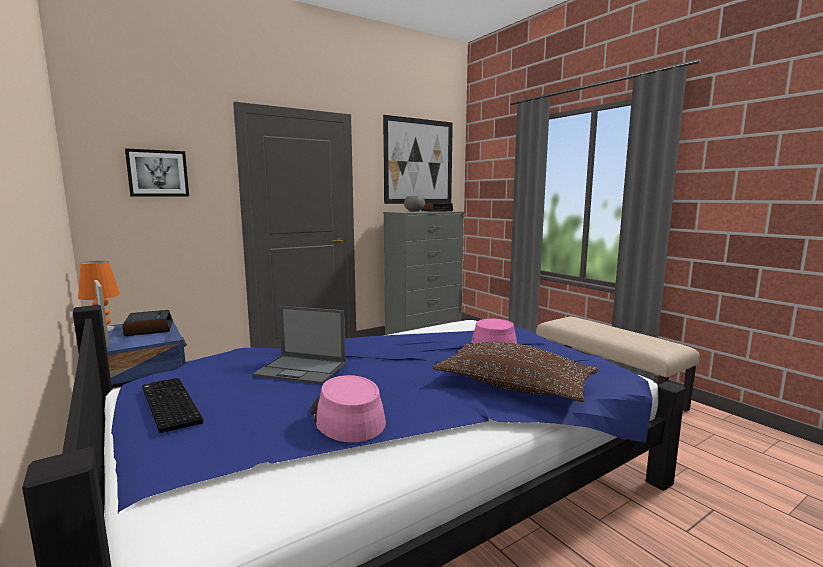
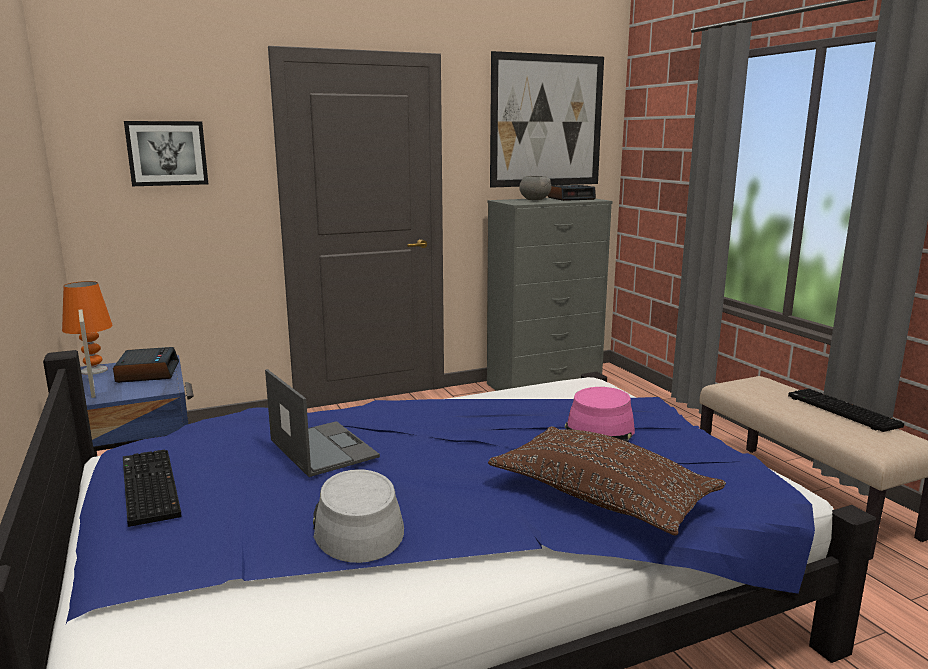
camera: 10 degrees right, 5 degrees up
(302, 369) = (322, 448): laptop -> laptop turned 150 degrees counterclockwise
(346, 417) = (356, 525): pink hat -> grey hat
(628, 332) = (840, 411): none -> keyboard

